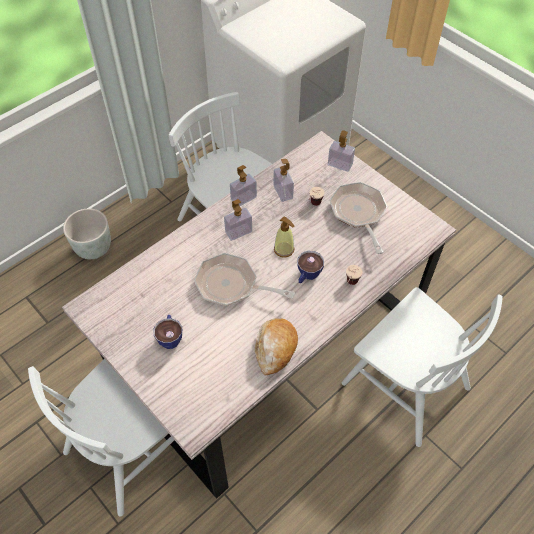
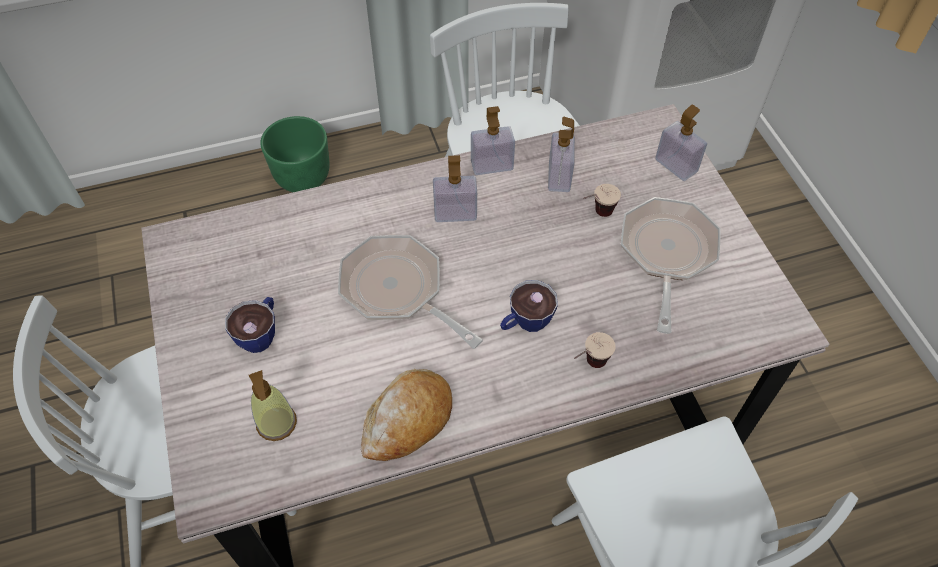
camera: 25 degrees right, 0 degrees up
(94, 248) = (304, 178): grey planter -> green planter
(284, 249) = (511, 266): soap dispenser -> soap dispenser (276, 423)

